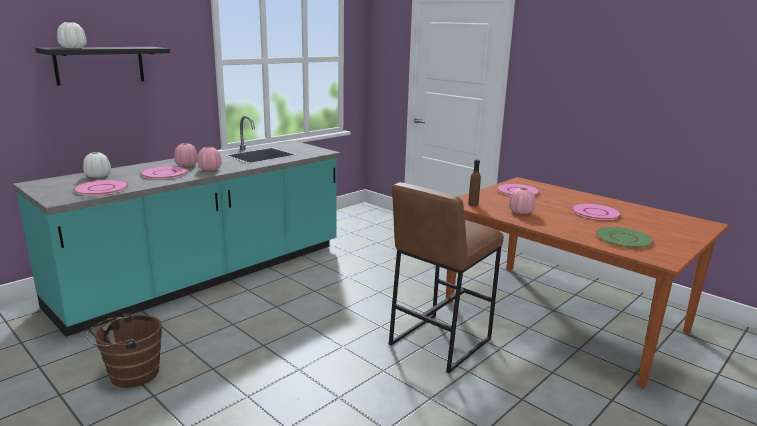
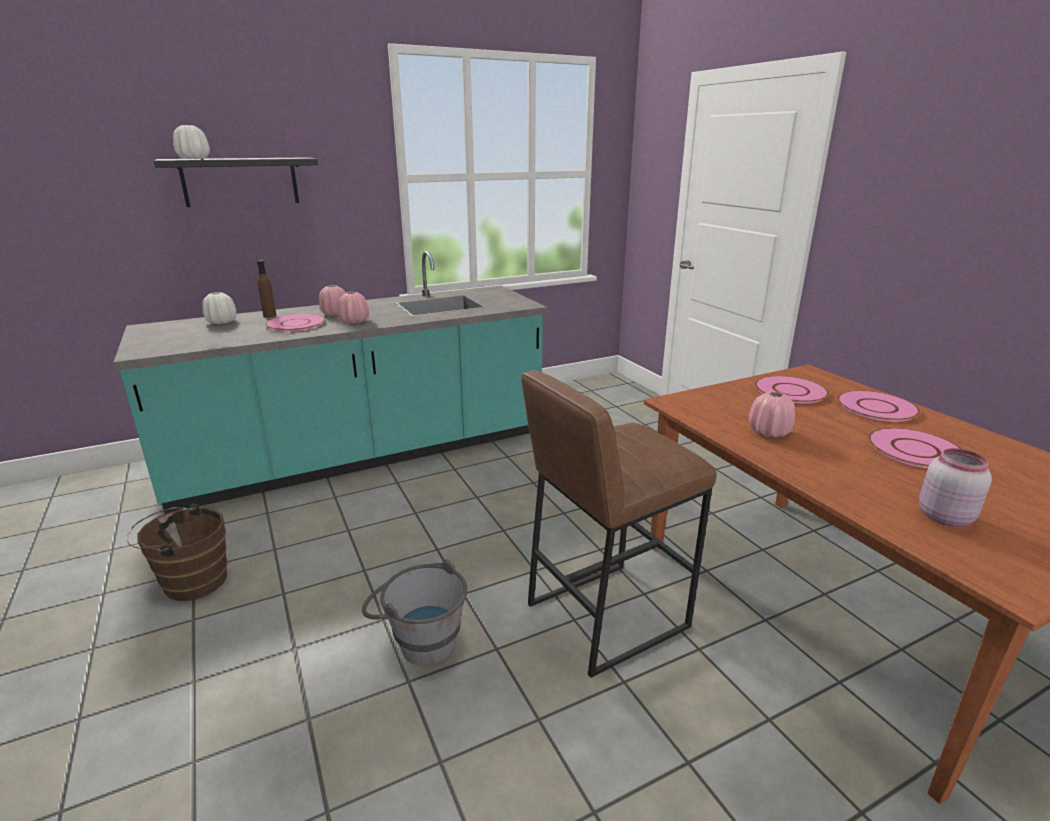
camera: 20 degrees right, 5 degrees up
(101, 189) = (202, 340): pink plate -> pink plate (876, 407)
(330, 375) = (419, 640): none -> grey bucket
(473, 204) = (695, 408): brown bottle -> brown bottle (269, 315)
(623, 238) = (942, 516): green plate -> pink jar

